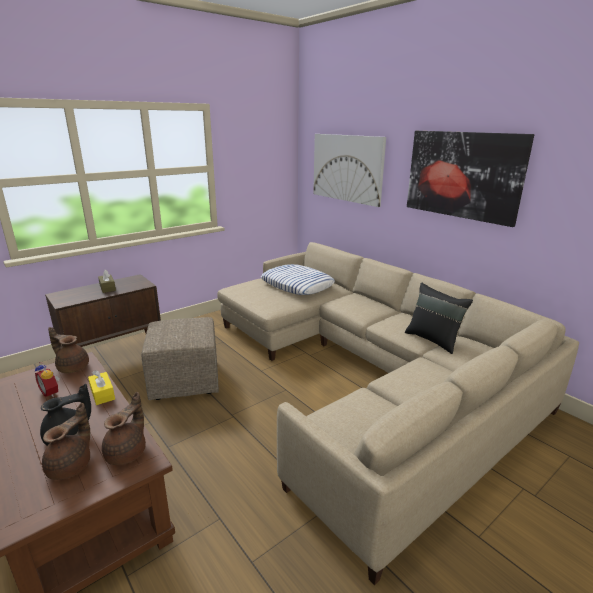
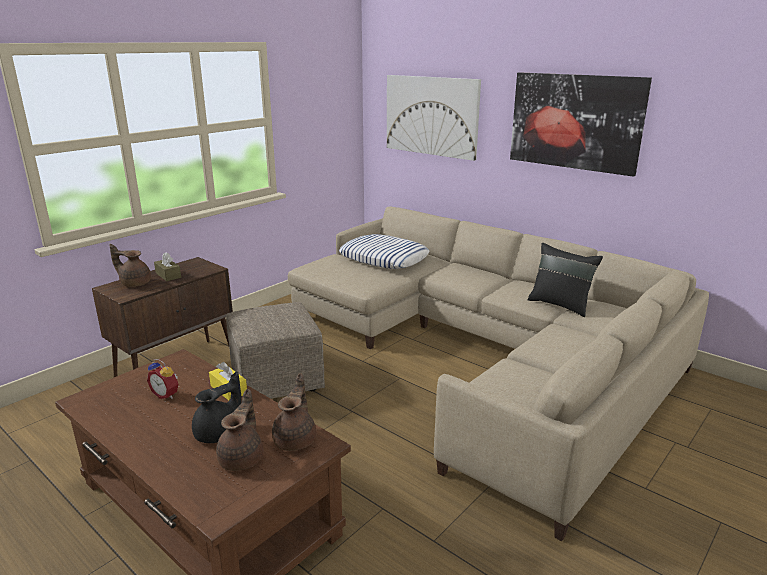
camera: 10 degrees left, 0 degrees up
(72, 367) = (172, 366): brown teapot -> brown teapot (135, 283)

